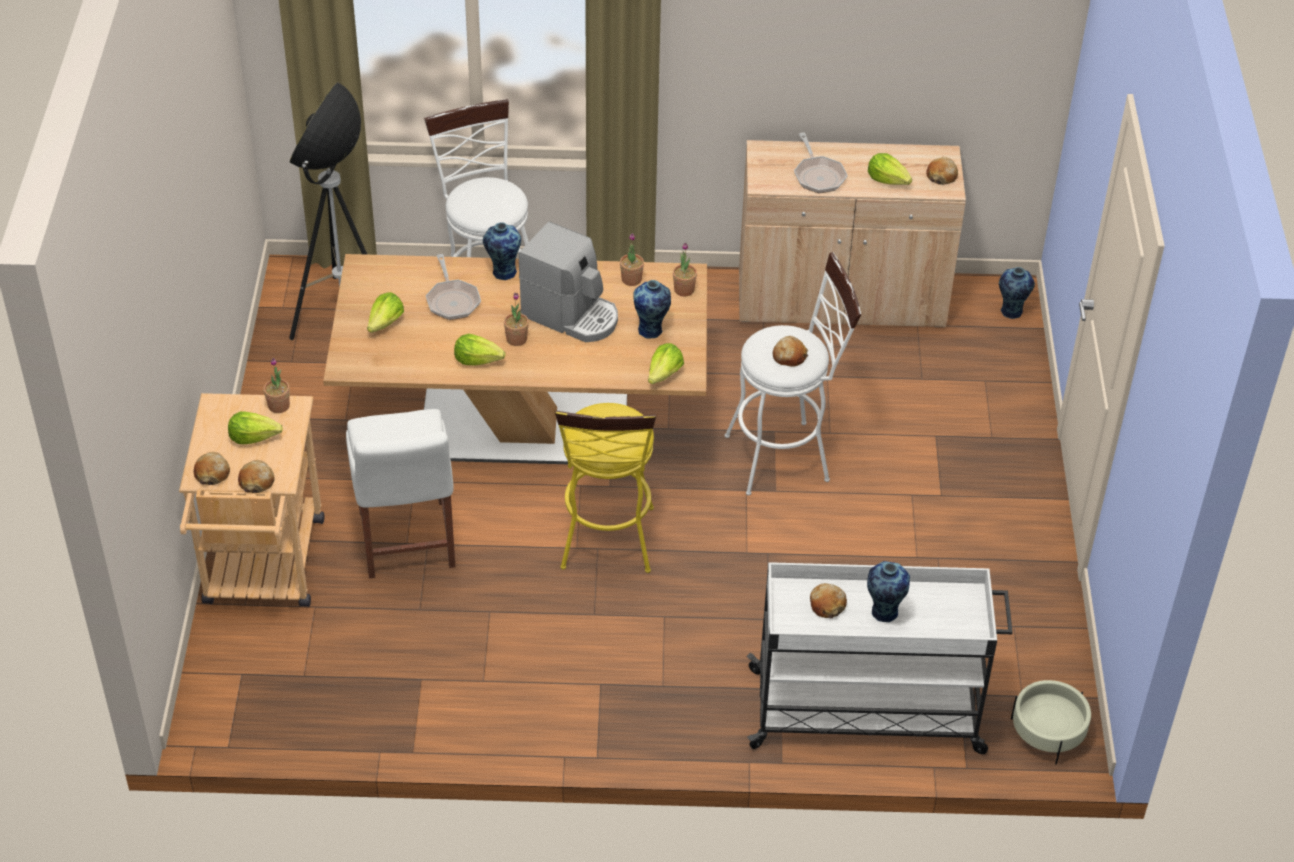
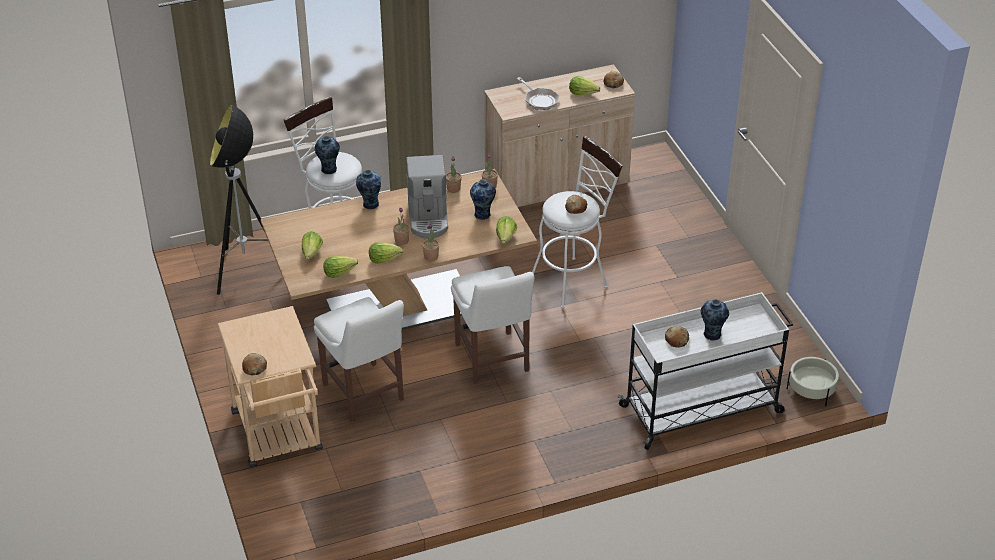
camera: 20 degrees left, 5 degrees down
(254, 437) = (269, 339): lettuce -> lettuce (339, 272)
(257, 481) = (287, 364): bread -> none
(278, 406) = (274, 317): potted plant -> potted plant (431, 257)
(452, 300) = (347, 228): frying pan -> none
(571, 315) = (428, 218): coffee machine -> coffee machine turned 75 degrees clockwise
(607, 545) = (492, 360): yellow stool -> white chair
(1011, 312) = (661, 165): vase -> vase (329, 170)

